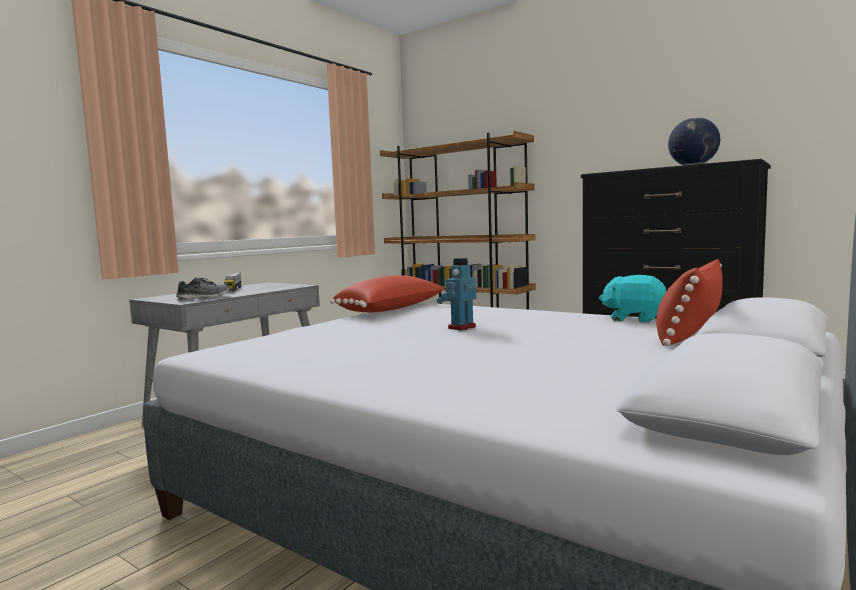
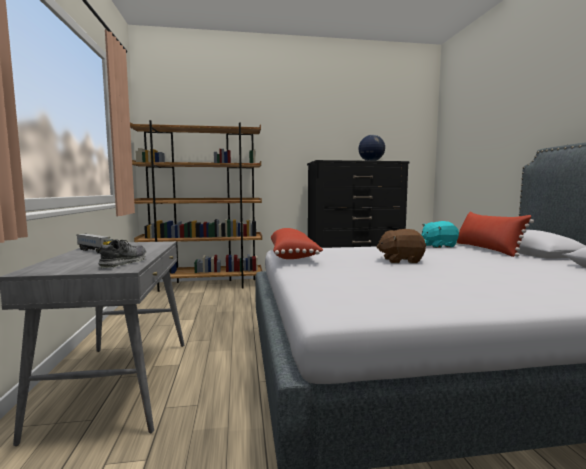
camera: 45 degrees left, 0 degrees up
(461, 327) = (400, 260): toy robot -> brown plush toy

